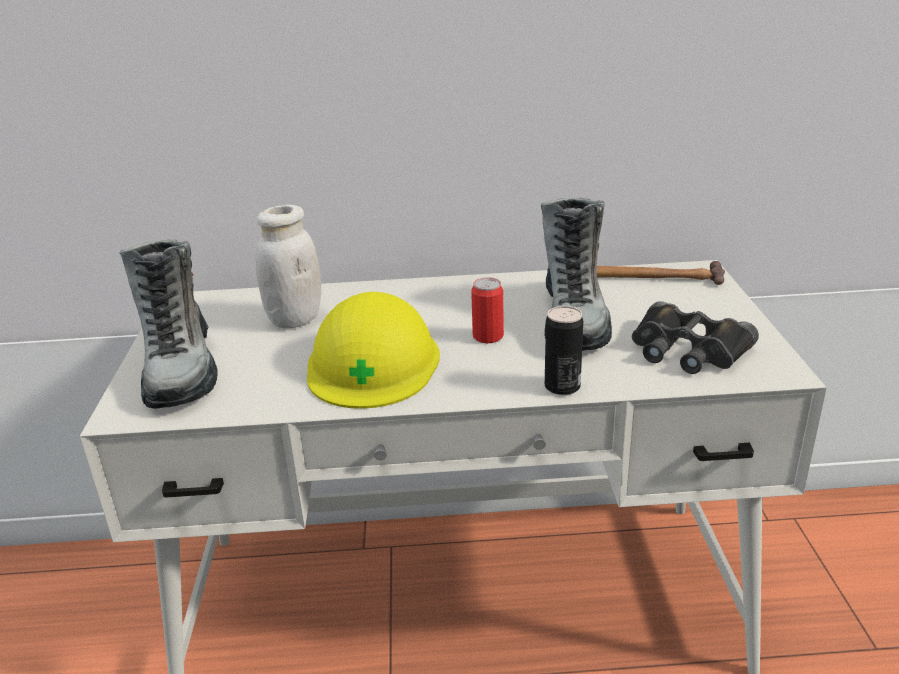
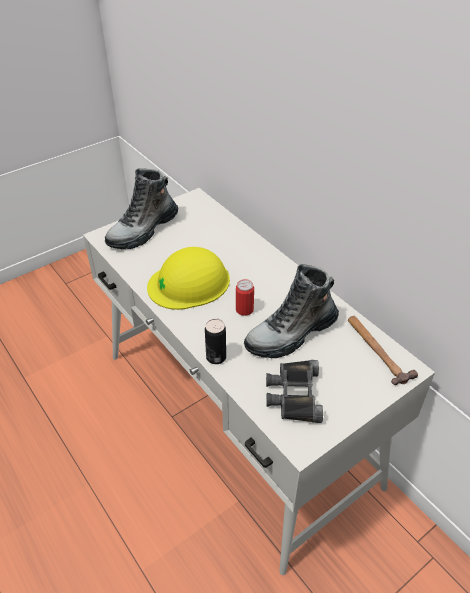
camera: 55 degrees right, 15 degrees up
(294, 319) = (208, 238): white jar -> none

